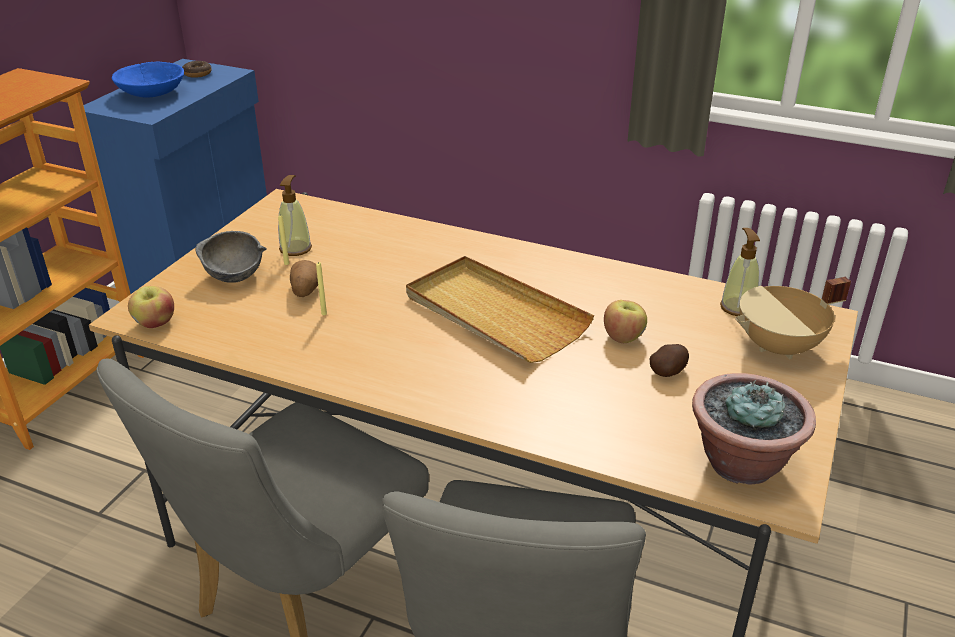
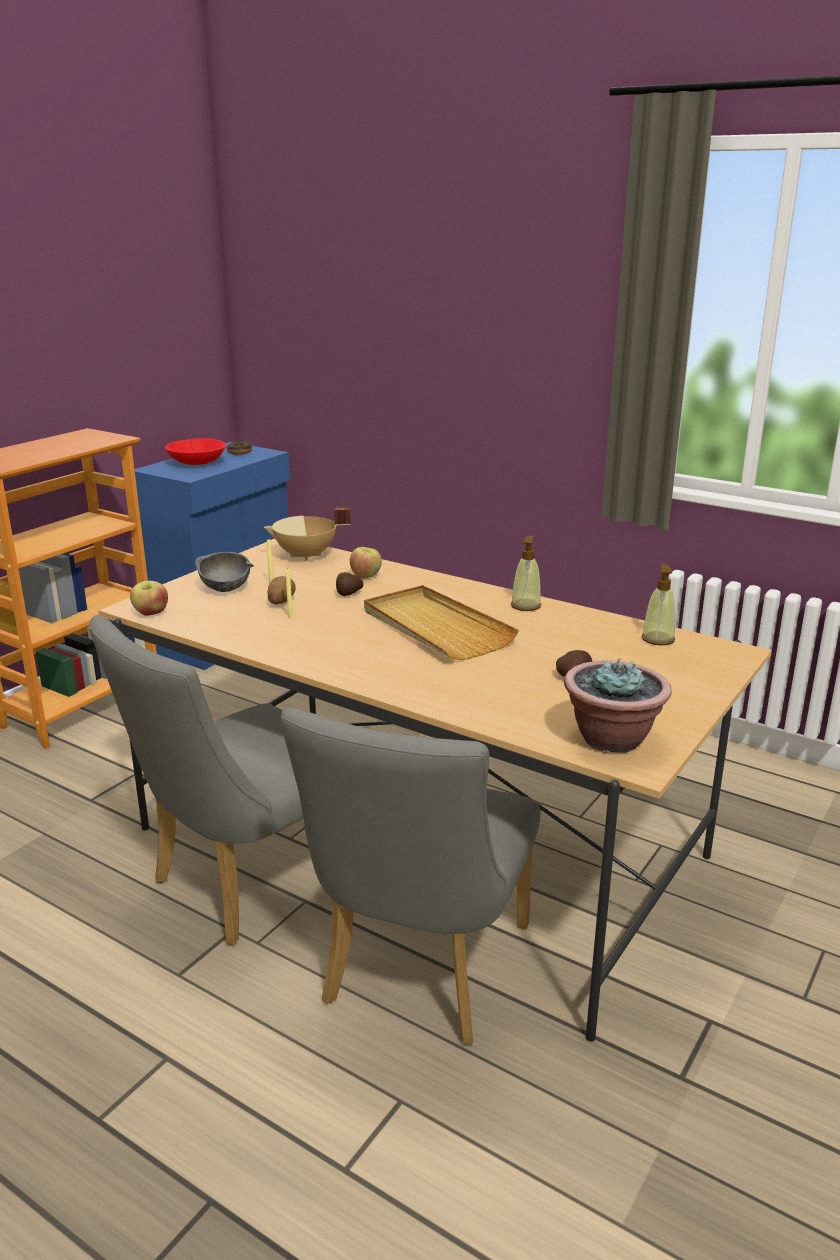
camera: 10 degrees right, 10 degrees down
(152, 93) = (197, 463): blue bowl -> red bowl
(295, 248) = (282, 574): soap dispenser -> soap dispenser (526, 605)
(380, 272) = (348, 594): none -> potato
(623, 337) = (543, 651): apple -> apple (366, 576)
(780, 348) = (684, 668): beige cooking pot -> beige cooking pot (306, 556)

